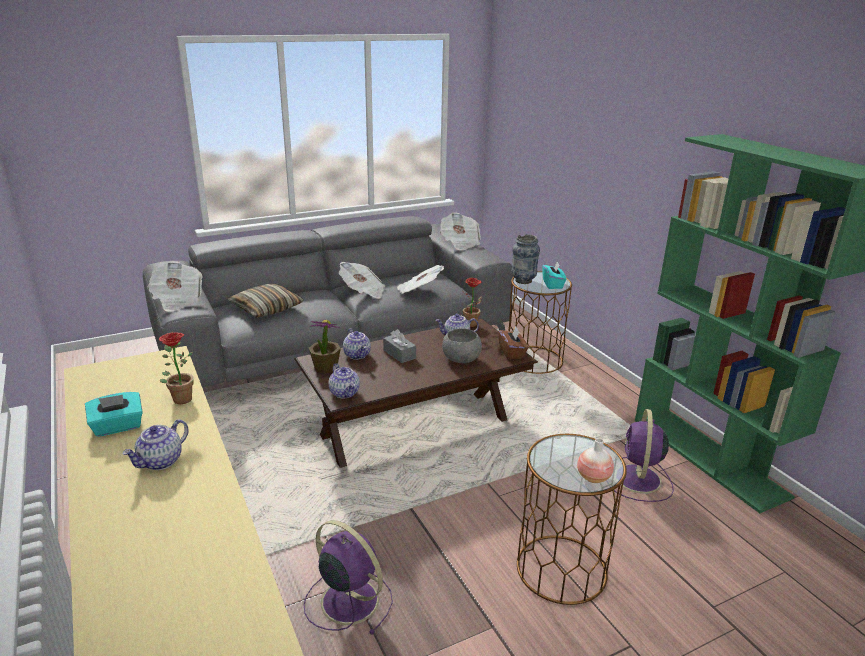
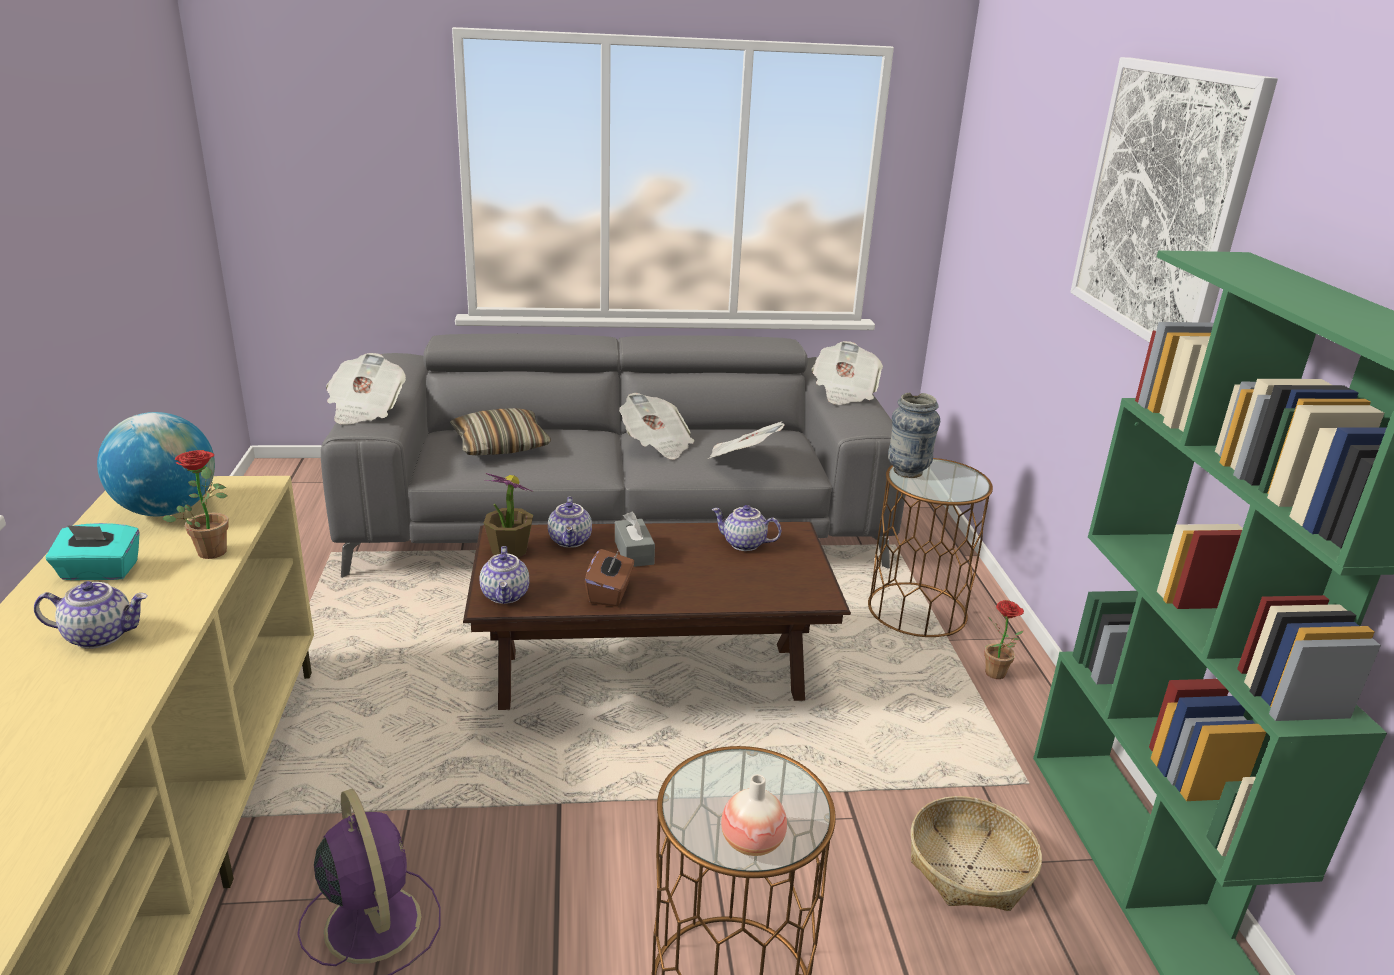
camera: 20 degrees right, 0 degrees up
(124, 382) = (167, 510): none -> globe
(161, 461) = (101, 635): teapot -> teapot turned 150 degrees counterclockwise
(461, 359) = (724, 581): grey bowl -> none
(472, 325) = (785, 530): potted plant -> potted plant (997, 676)
(512, 352) = (816, 589): brown tissue box -> brown tissue box (610, 593)
(553, 284) = (955, 487): turquoise tissue box -> none
(638, 480) = (970, 868): purple fan -> basket
(655, 113) = (1162, 203): none -> picture

